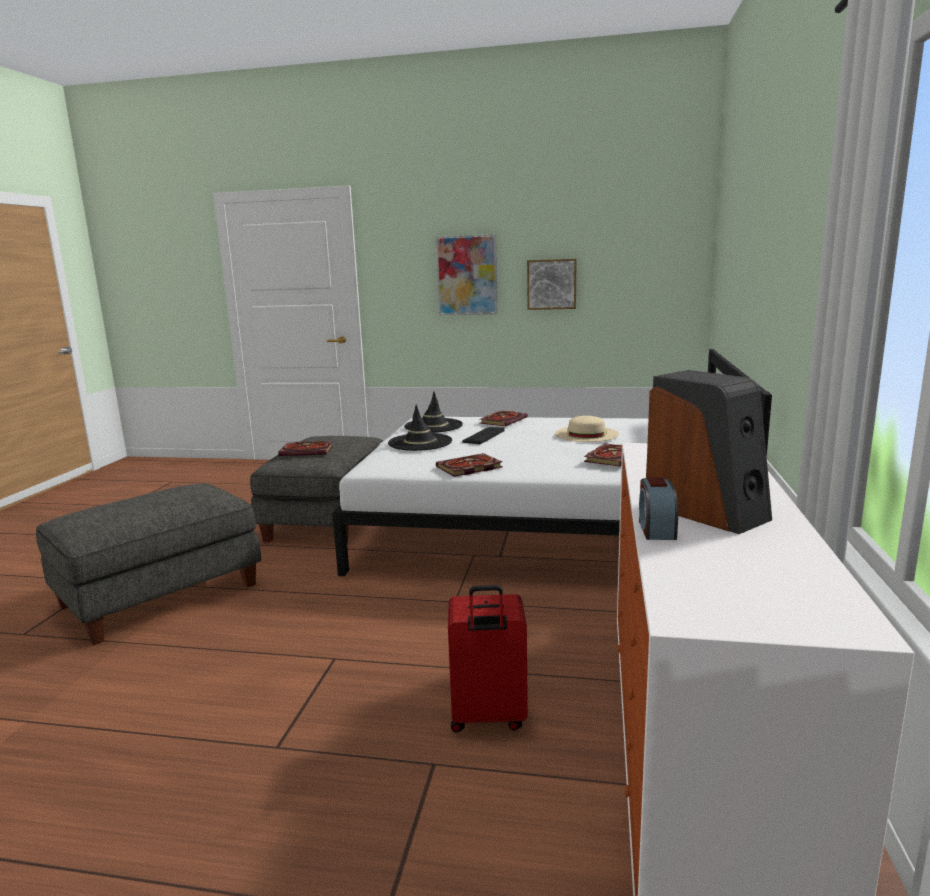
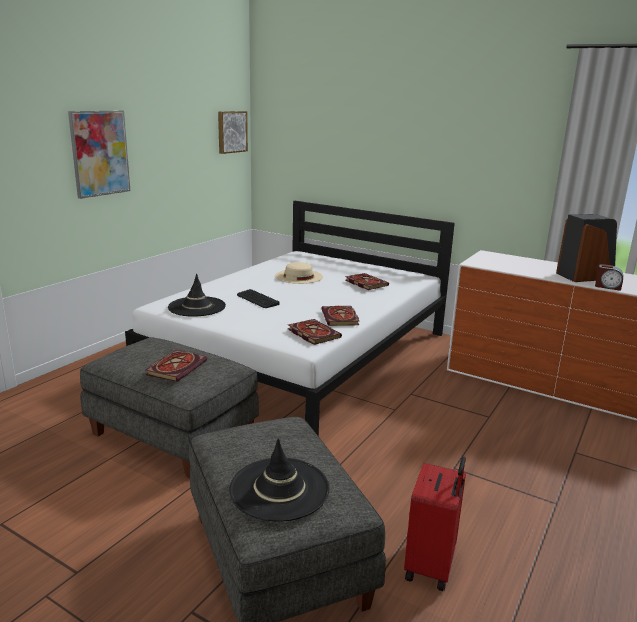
camera: 70 degrees left, 5 degrees up
(420, 442) = (247, 319): black hat -> black hat (279, 489)
(487, 718) = (536, 428): red suitcase -> red suitcase (431, 566)
(503, 420) = (219, 286): book -> book (312, 333)
(551, 284) = (165, 158): picture -> picture (231, 132)

